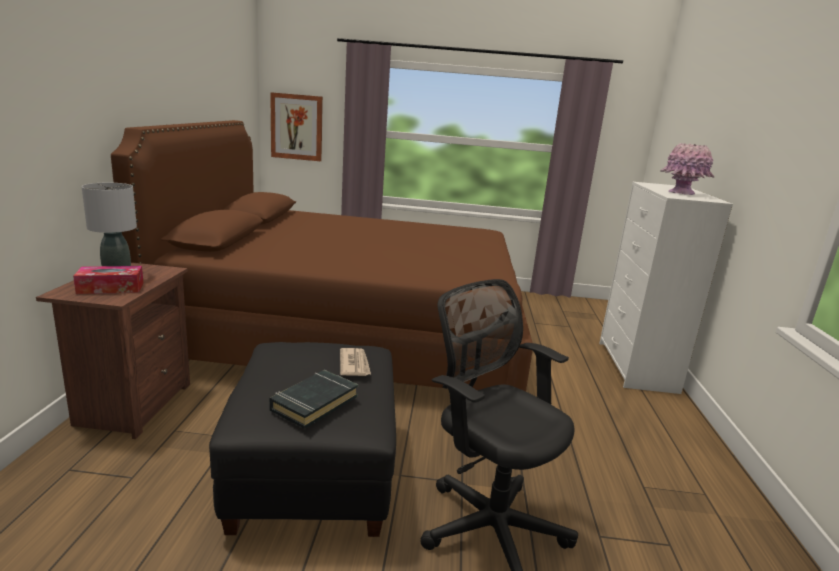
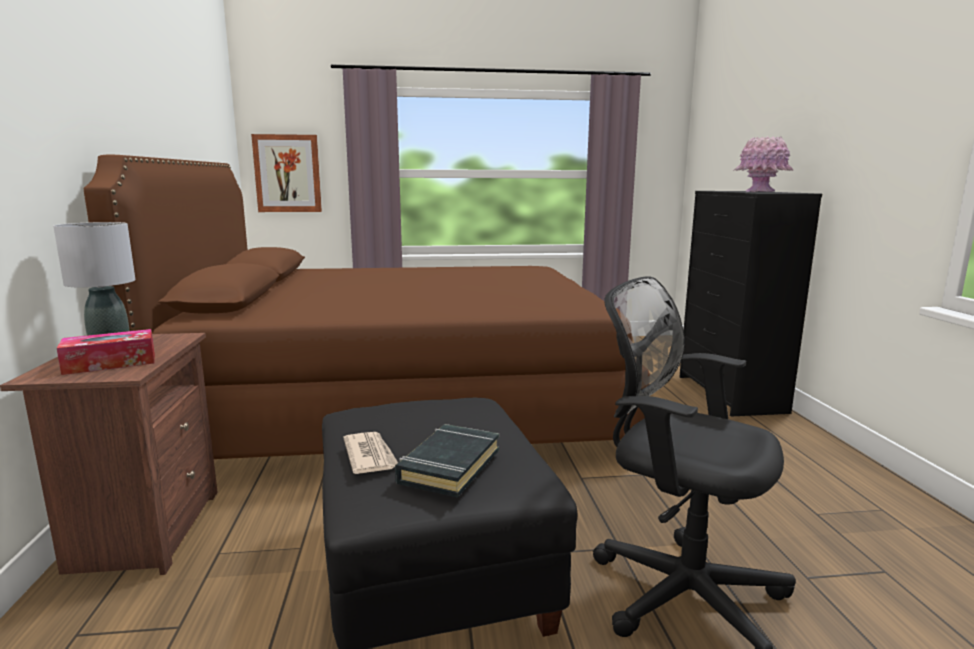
camera: 10 degrees left, 5 degrees down
(354, 364) = (469, 416): newspaper -> newspaper (370, 455)
(636, 367) = (731, 394): white dresser -> black dresser

